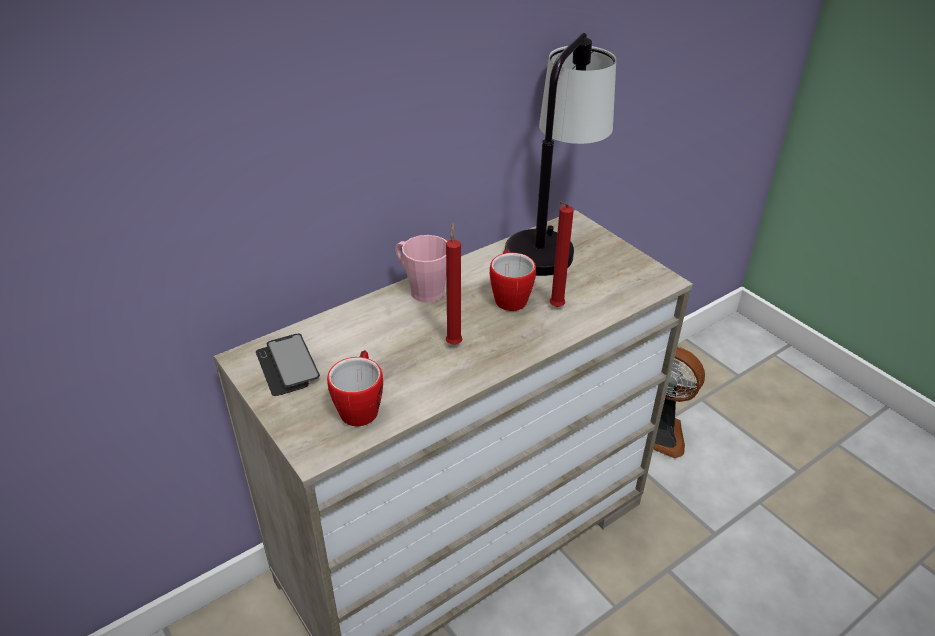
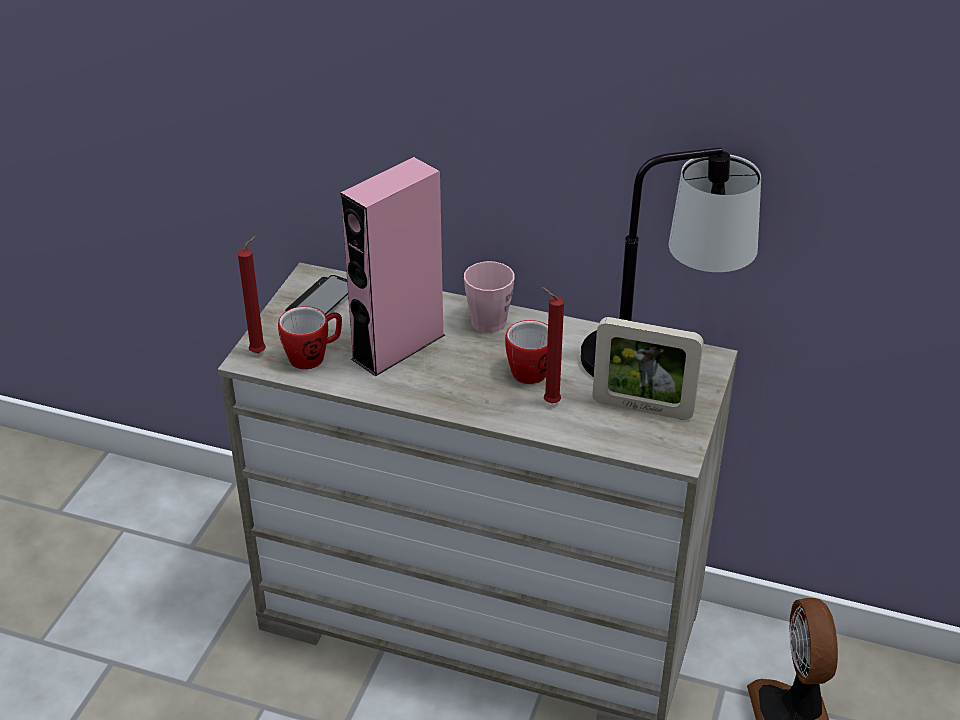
camera: 55 degrees right, 0 degrees up
(405, 351) = (398, 347): none -> pink speaker
(454, 342) = (437, 367): red candle -> red candle (260, 352)
(600, 271) = (642, 408): none -> picture frame

